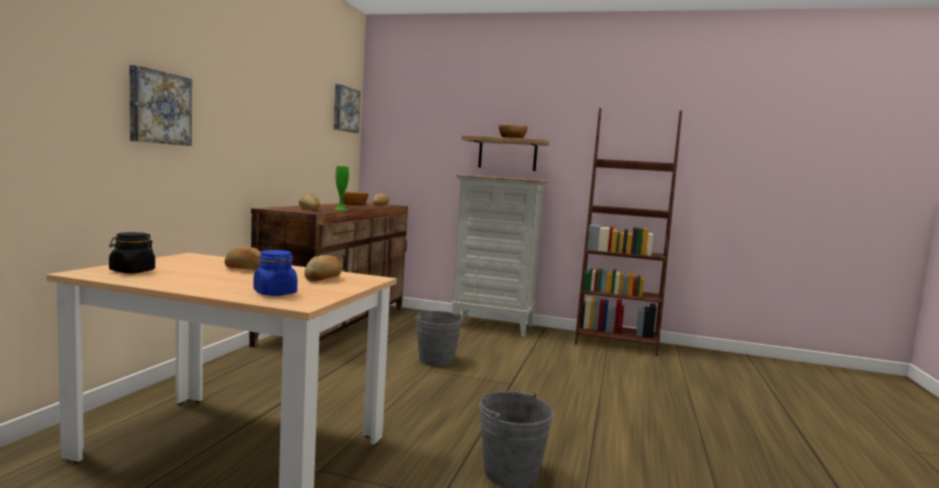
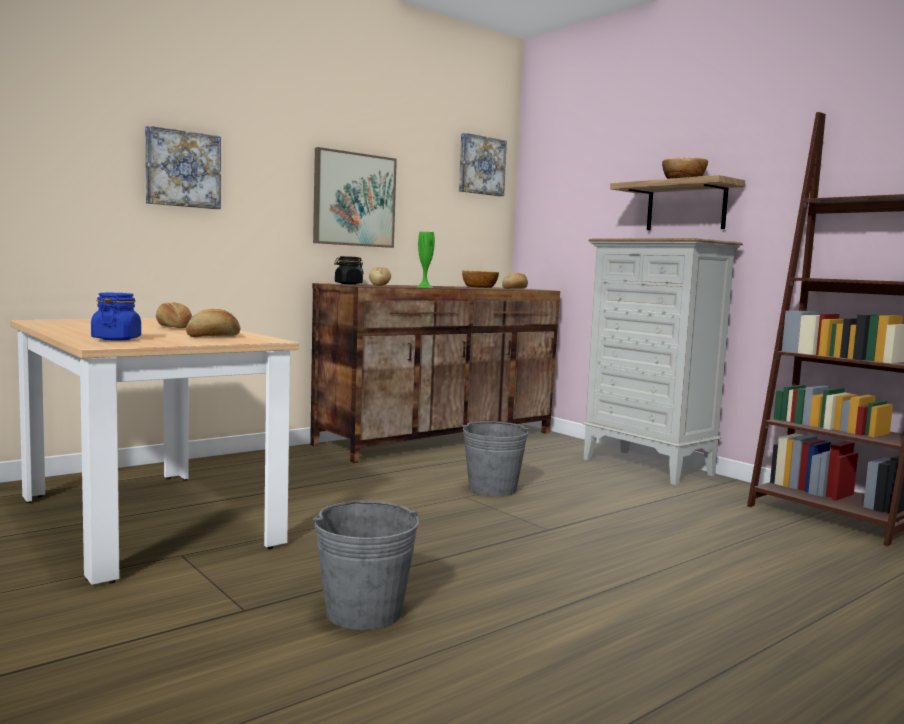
camera: 35 degrees right, 0 degrees up
(132, 271) = (74, 322): black jar -> black jar (348, 284)
(275, 136) = (354, 199): none -> picture

